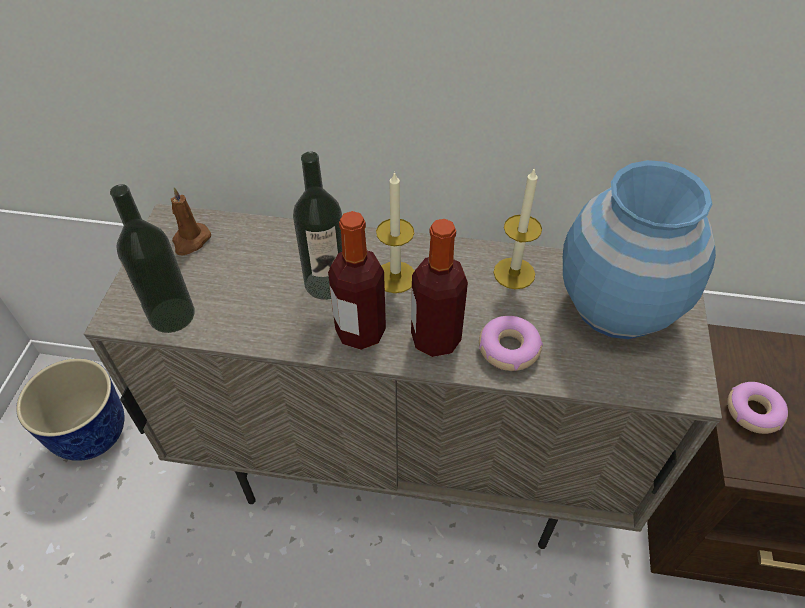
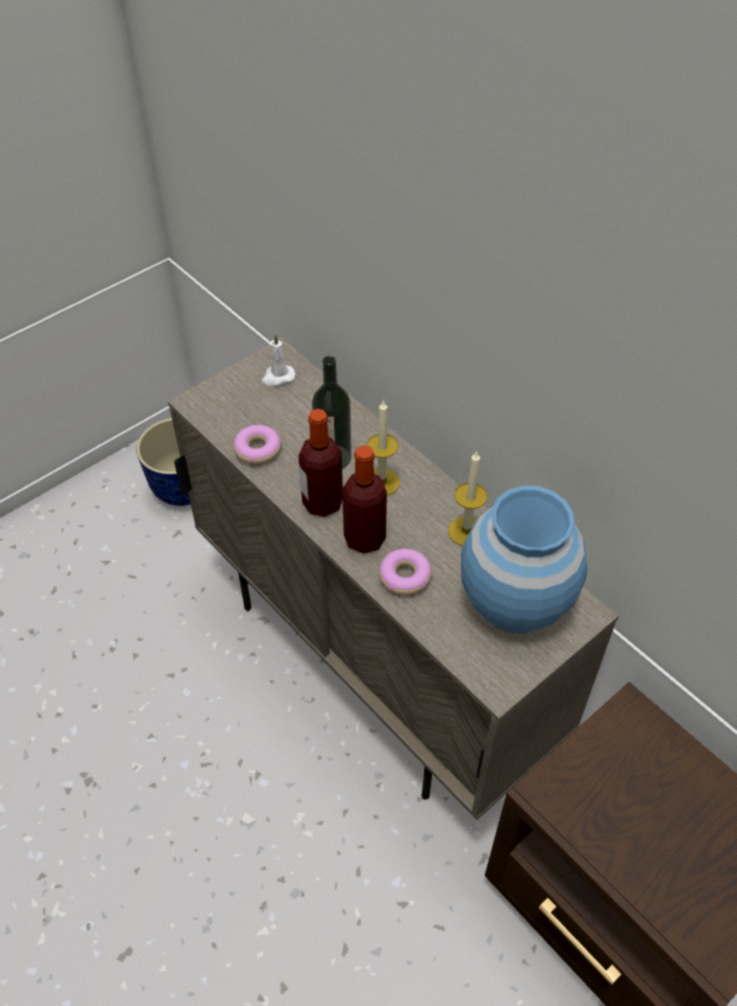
camera: 40 degrees right, 0 degrees up
(172, 315) = (223, 420): bottle -> none
(190, 241) = (277, 377): brown candle -> white candle
(753, 411) = (590, 767): donut -> donut (258, 450)

